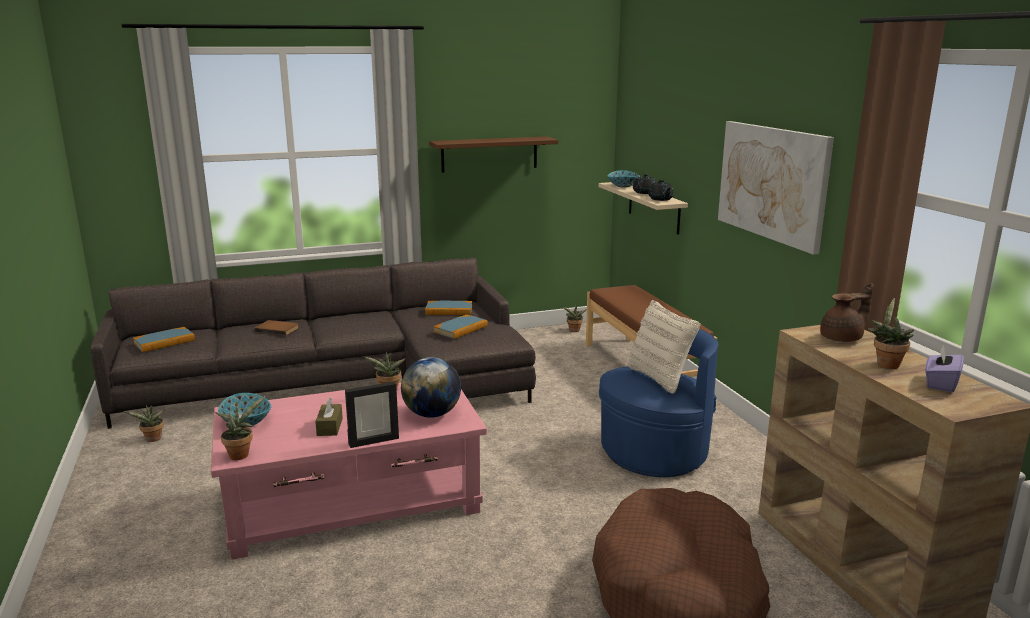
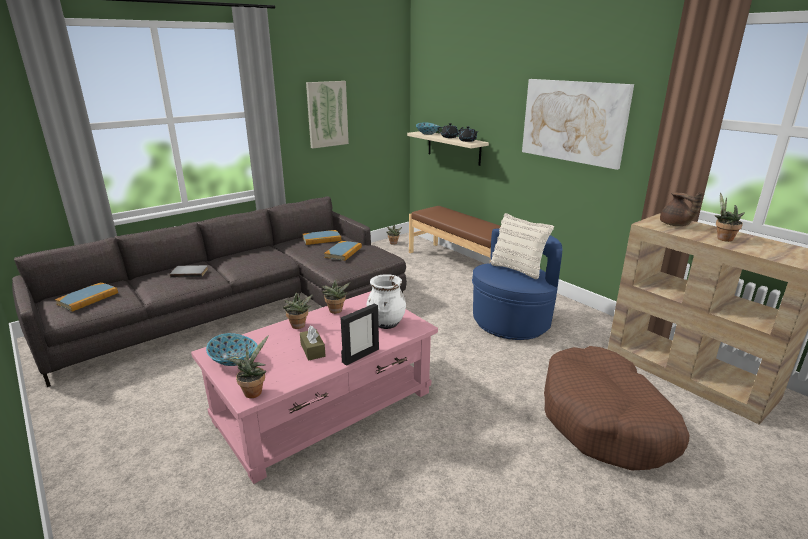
camera: 20 degrees left, 5 degrees up
(152, 440) = (101, 389): potted plant -> potted plant (298, 326)
(278, 329) = (190, 272): brown book -> grey book
(432, 414) = (386, 324): globe -> white vase
(489, 154) = (327, 114): brown shelf -> picture
(843, 338) = (675, 225): brown teapot -> brown teapot turned 105 degrees clockwise
(940, 383) = (769, 247): purple tissue box -> none

